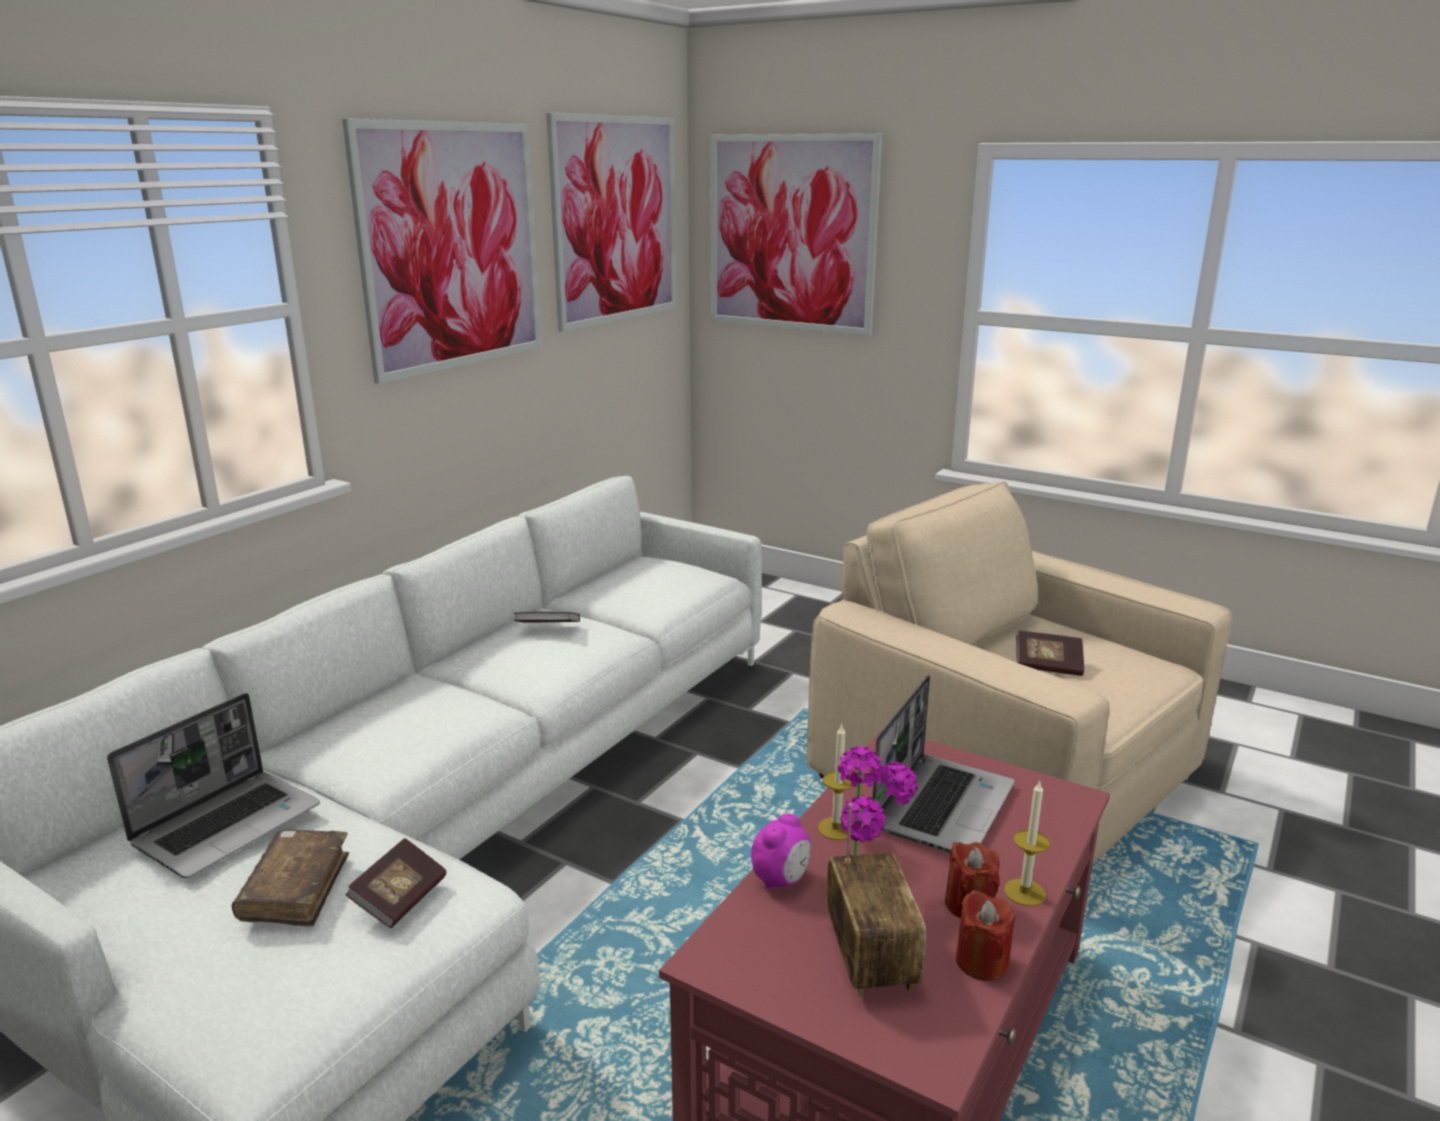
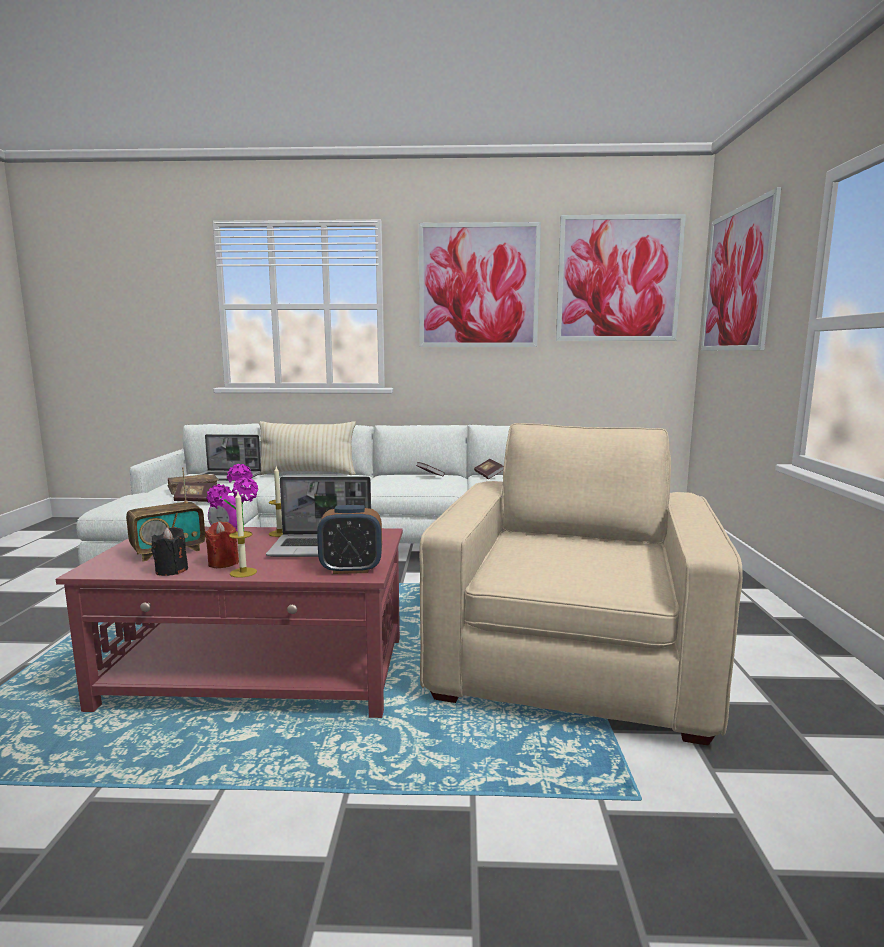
camera: 60 degrees right, 10 degrees down
(320, 727) = (307, 473): none -> beige pillow
(982, 962) = (172, 570): red candle -> black candle
(1047, 666) = (555, 551): book -> book (488, 475)
(1050, 803) = (351, 569): none -> alarm clock

